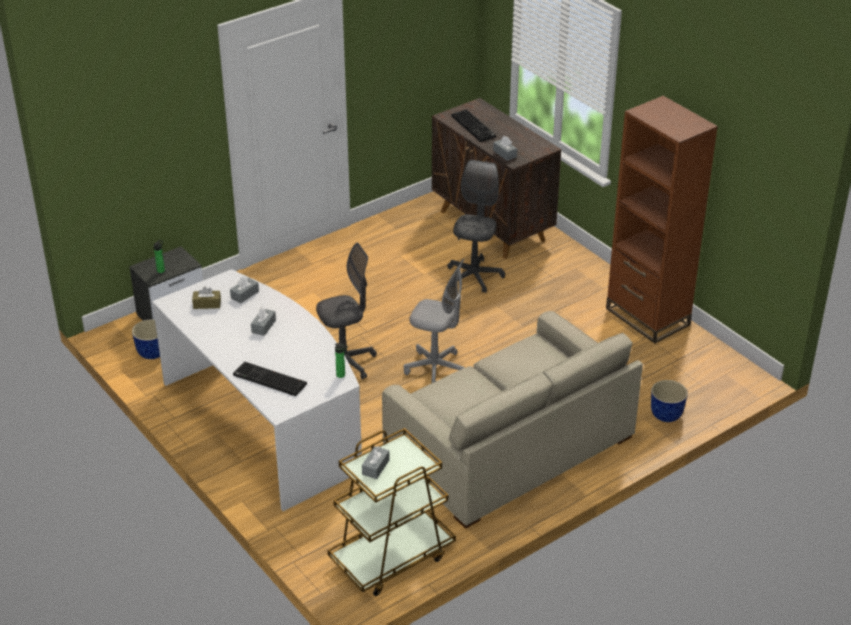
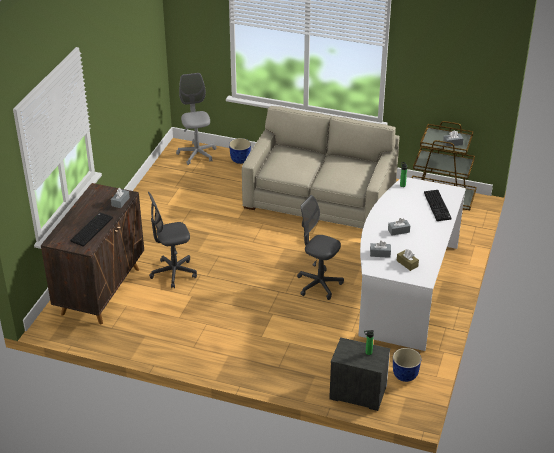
camera: 125 degrees left, 0 degrees up
(436, 369) = (285, 248): grey office chair -> grey office chair (197, 154)
(647, 317) = (154, 193): brown bookcase -> none

